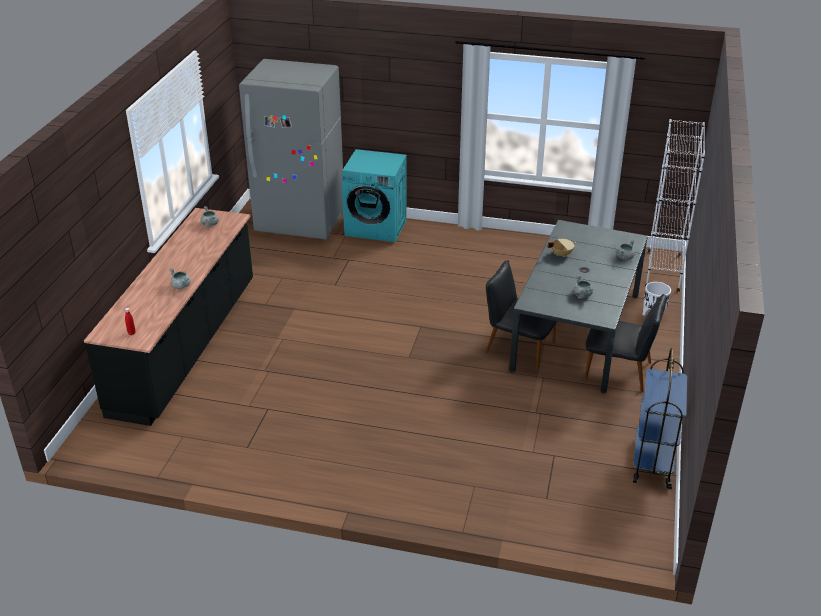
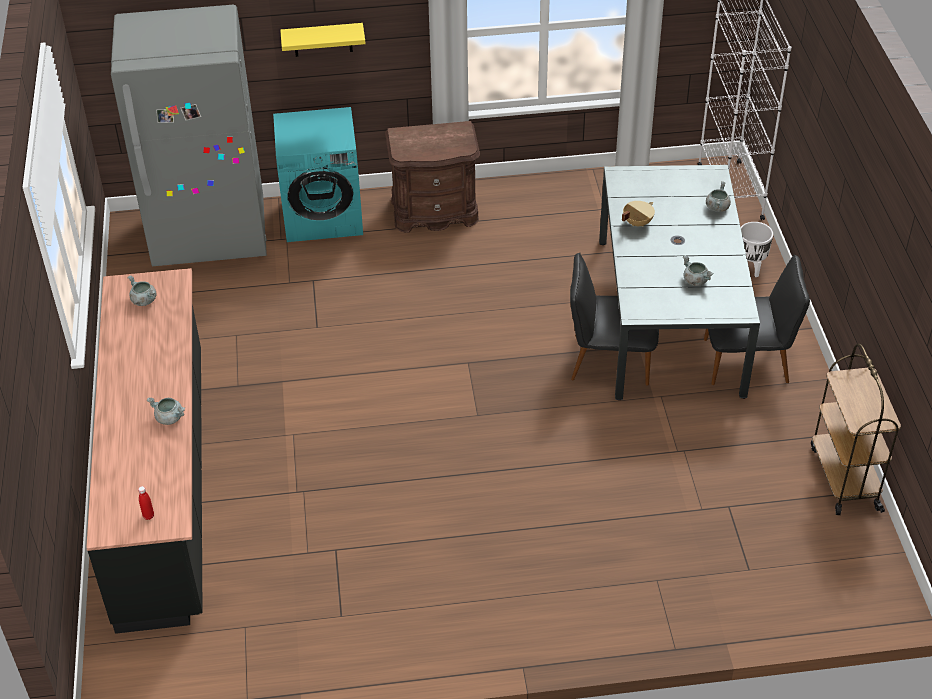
camera: 20 degrees left, 10 degrees up
(392, 102) = (322, 39): none -> yellow shelf
(450, 241) = (435, 213): none -> brown nightstand
(653, 460) = (844, 477): blue cart -> brown cart

